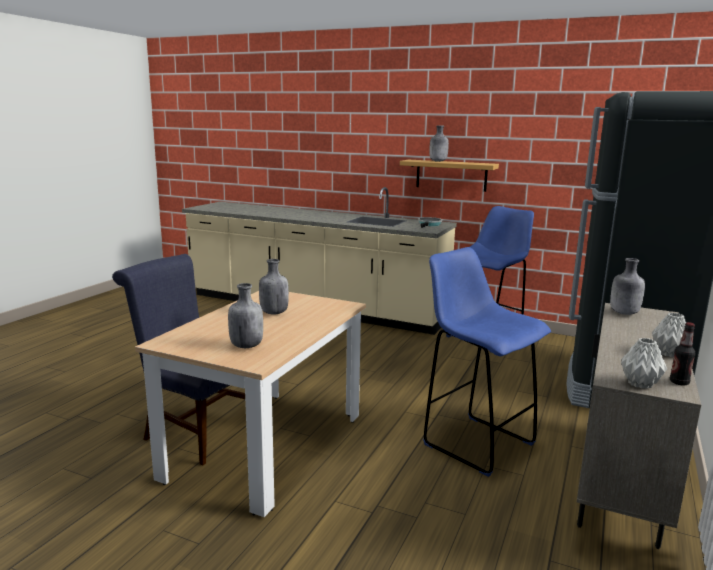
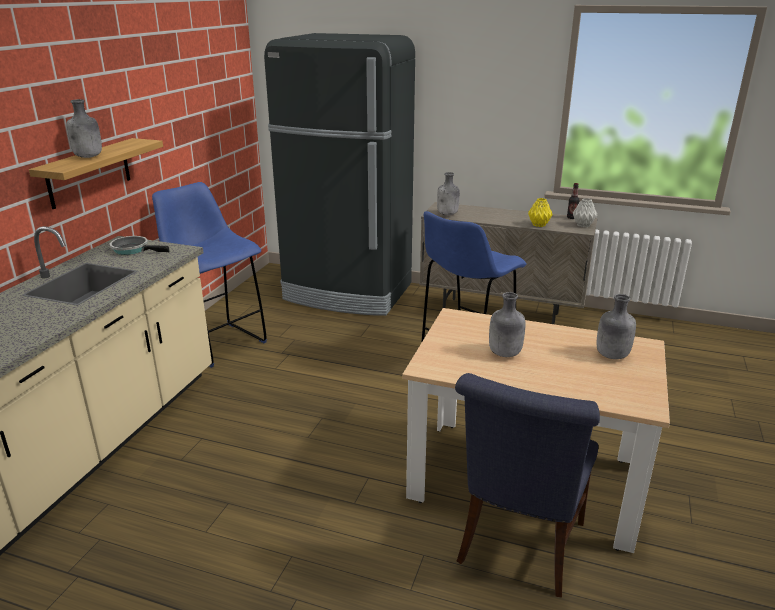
camera: 95 degrees left, 10 degrees up
(615, 354) = (538, 225): none -> yellow vase
(669, 354) = (526, 214): grey vase -> none

